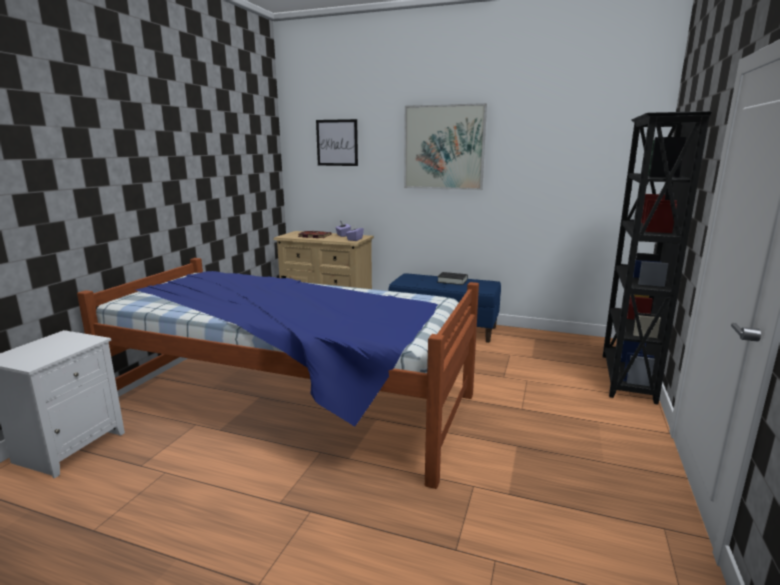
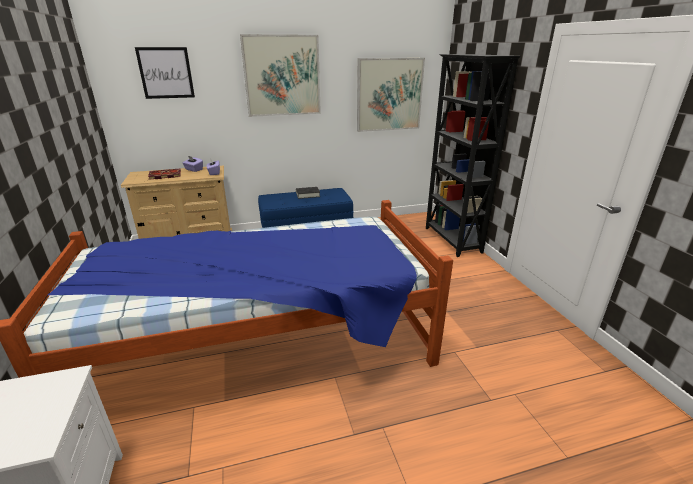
camera: 35 degrees left, 10 degrees up
(575, 173) = (389, 95): none -> picture

